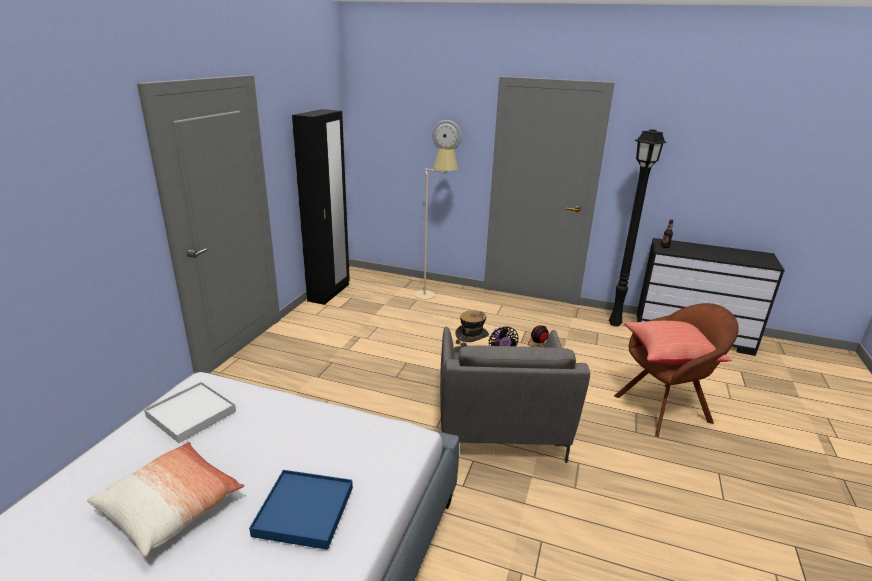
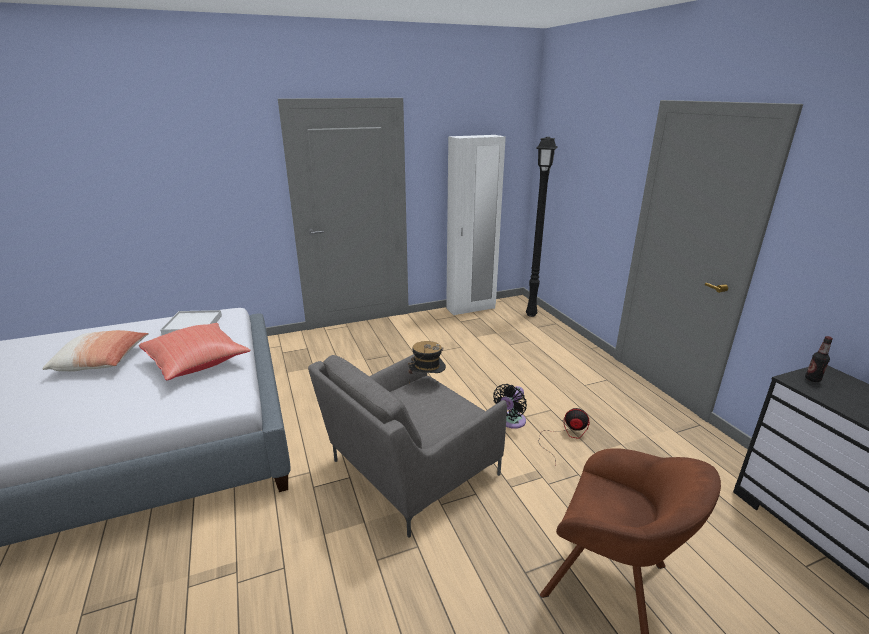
camera: 50 degrees right, 0 degrees up
(304, 511) = (117, 398): blue tray -> none
(329, 293) = (471, 308): black wardrobe -> white wardrobe
(433, 293) = (554, 341): beige floor lamp -> none
(447, 135) = (605, 171): wall clock -> none
(613, 324) = (720, 464): black floor lamp -> black floor lamp (530, 314)
(669, 354) = (612, 505): red pillow -> red pillow (198, 363)

